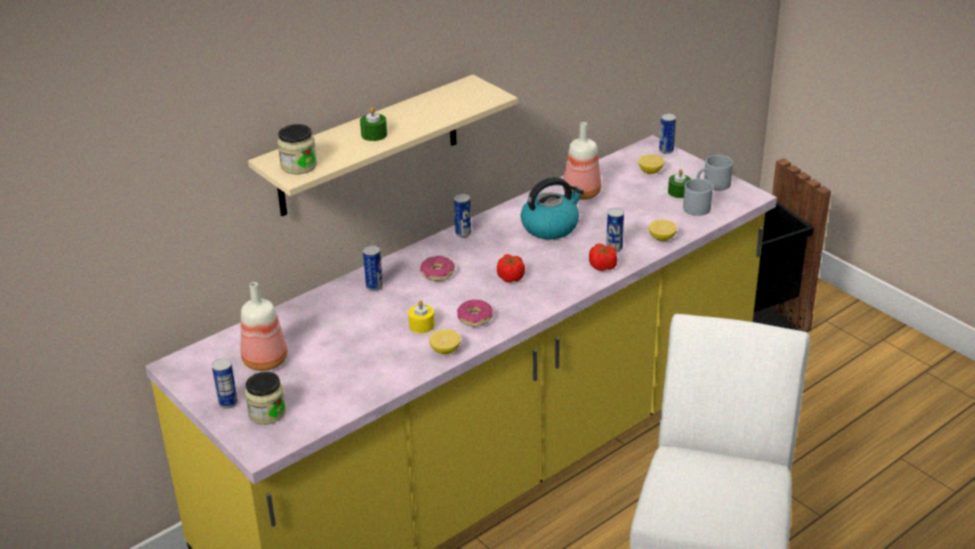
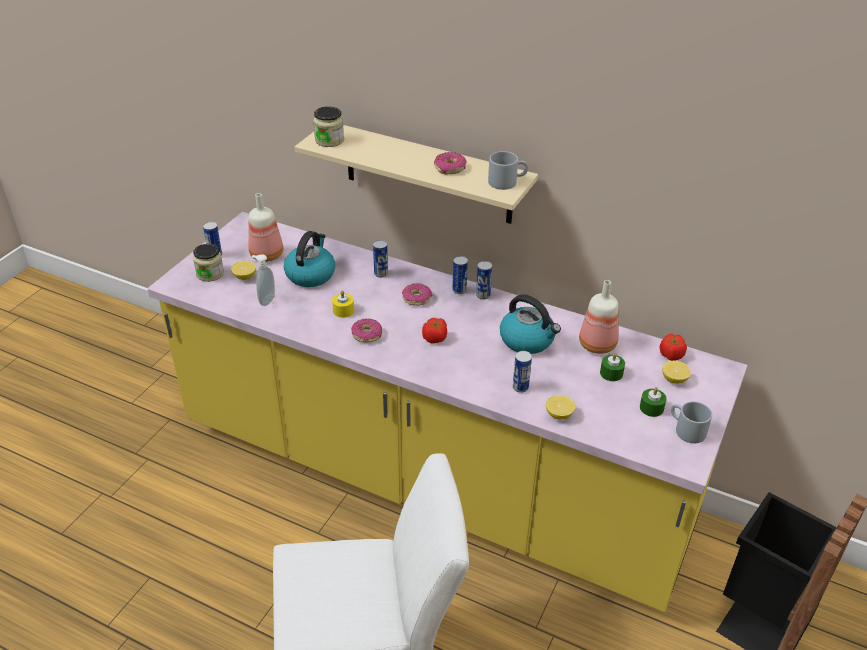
camera: 65 degrees right, 5 degrees up
(334, 335) = (310, 274): none -> kettle
(359, 377) = (266, 300): none -> soap dispenser
(374, 134) = (397, 157): green candle -> green candle (611, 373)
(424, 112) = (450, 168): none -> donut
(445, 350) = (317, 331): lemon -> lemon (245, 277)
(603, 266) = (485, 387): tomato -> tomato (671, 355)
(666, 150) = (724, 381): can -> can (459, 290)
(696, 206) = (636, 426): grey mug -> grey mug (507, 181)

